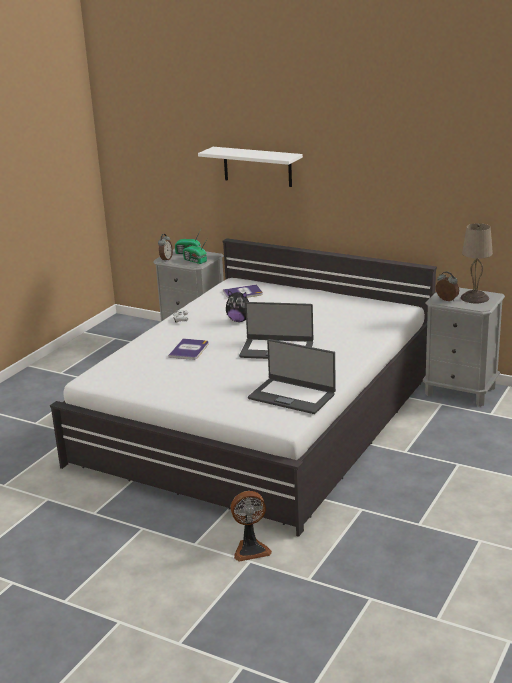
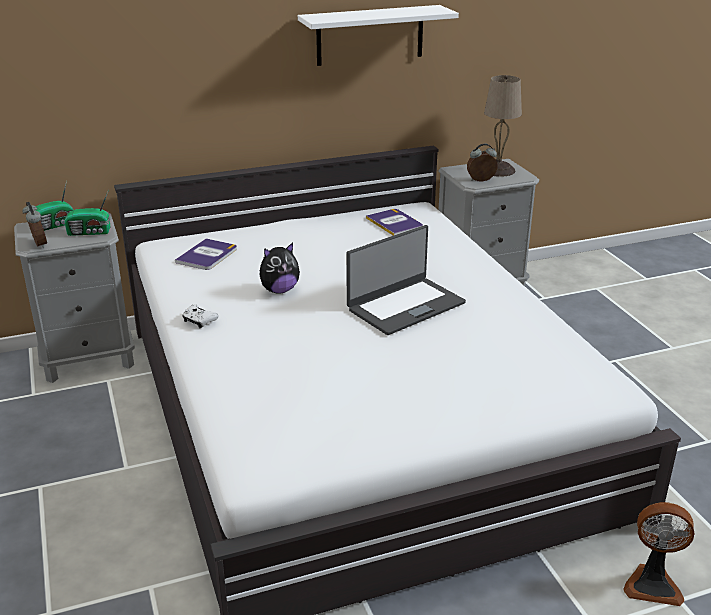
camera: 50 degrees left, 5 degrees up
(189, 350) = (307, 355): book -> book (395, 223)
(251, 549) = (652, 584): fan -> fan turned 75 degrees clockwise
(257, 166) = (158, 57): white shelf -> white shelf (370, 35)
(292, 396) = (546, 352): laptop -> none

